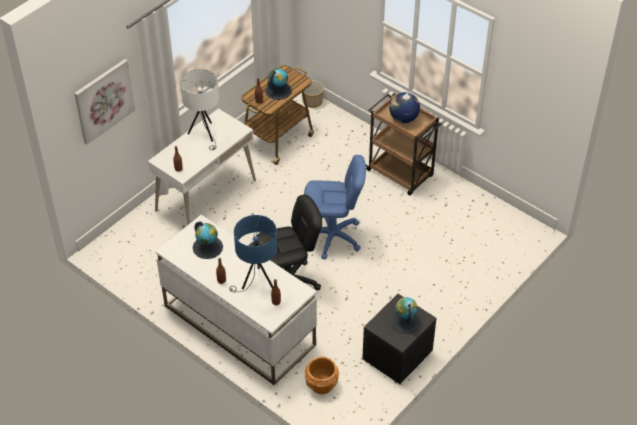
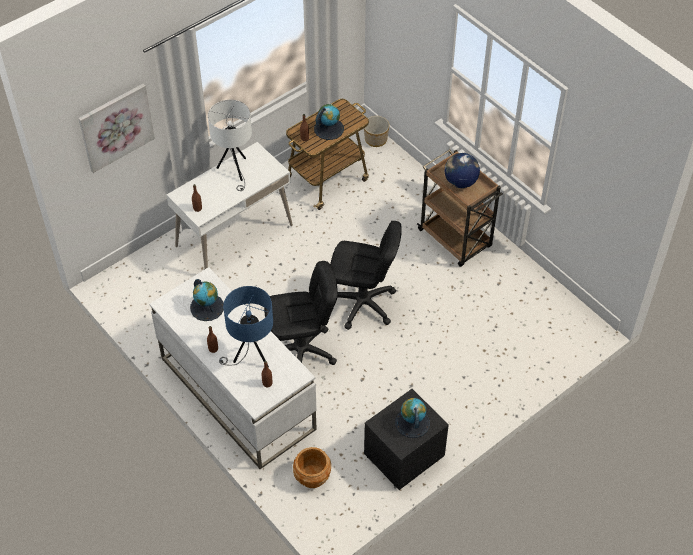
camera: 10 degrees right, 5 degrees up
(333, 237) = (363, 304): blue office chair -> black office chair

